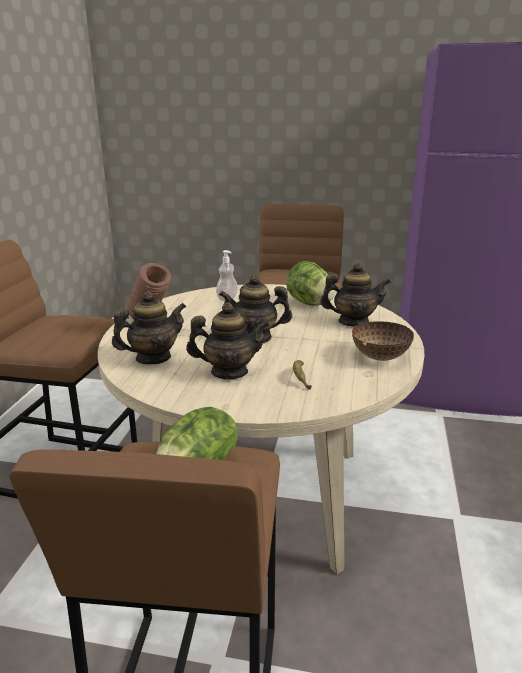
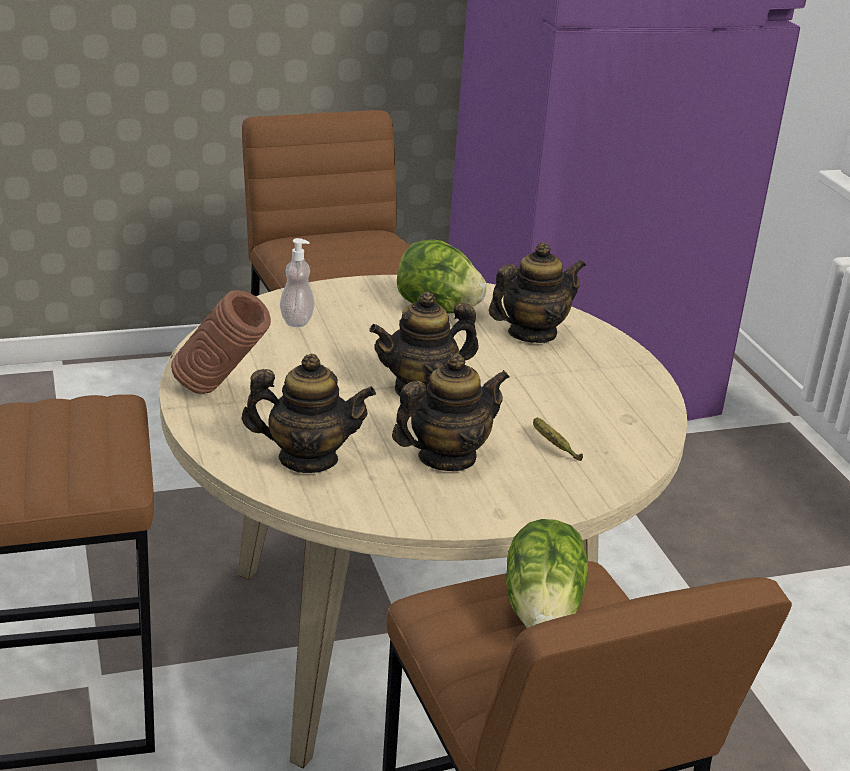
camera: 30 degrees left, 5 degrees up
(153, 358) = (307, 459): teapot -> teapot turned 60 degrees clockwise
(380, 357) = (619, 388): bowl -> none

